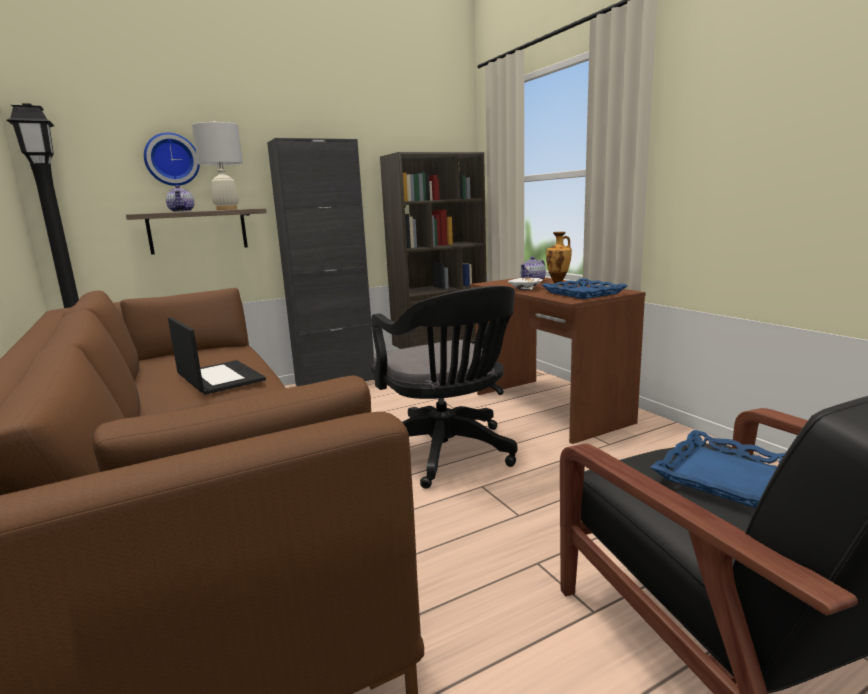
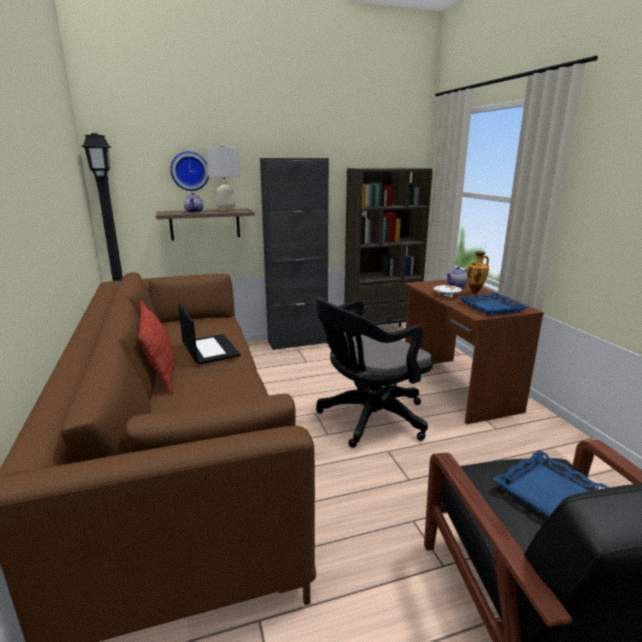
camera: 10 degrees right, 5 degrees up
(147, 407) = (160, 370): none -> pillow
(447, 454) = (368, 419): black office chair -> black office chair turned 75 degrees clockwise

